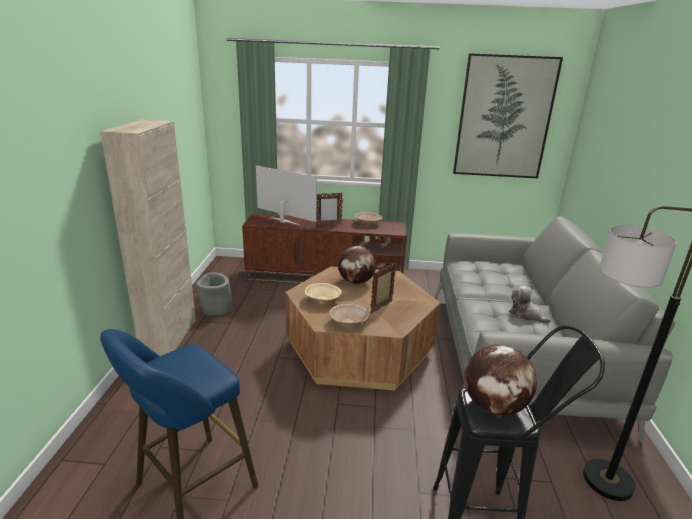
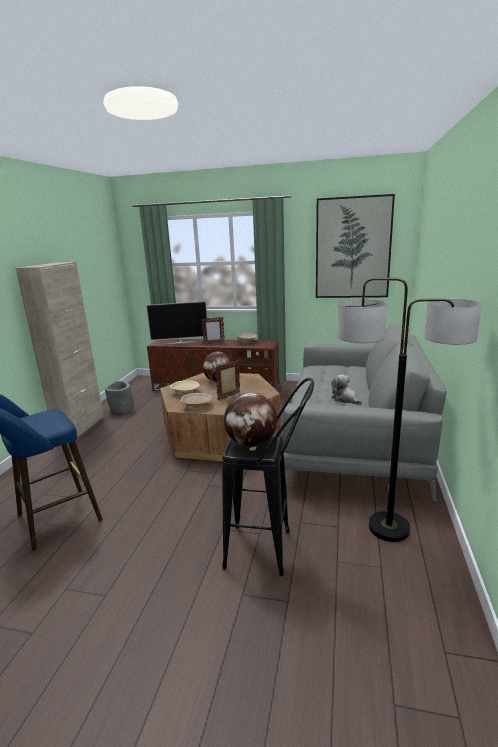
camera: 10 degrees right, 5 degrees down
(284, 221) = (180, 342): television -> television turned 135 degrees clockwise

